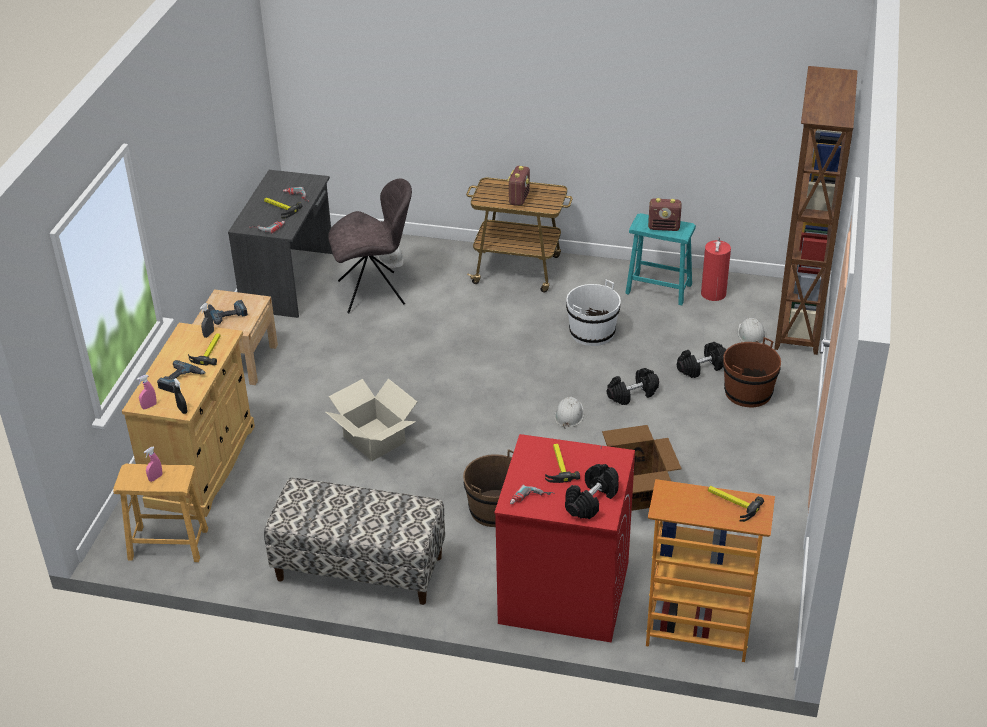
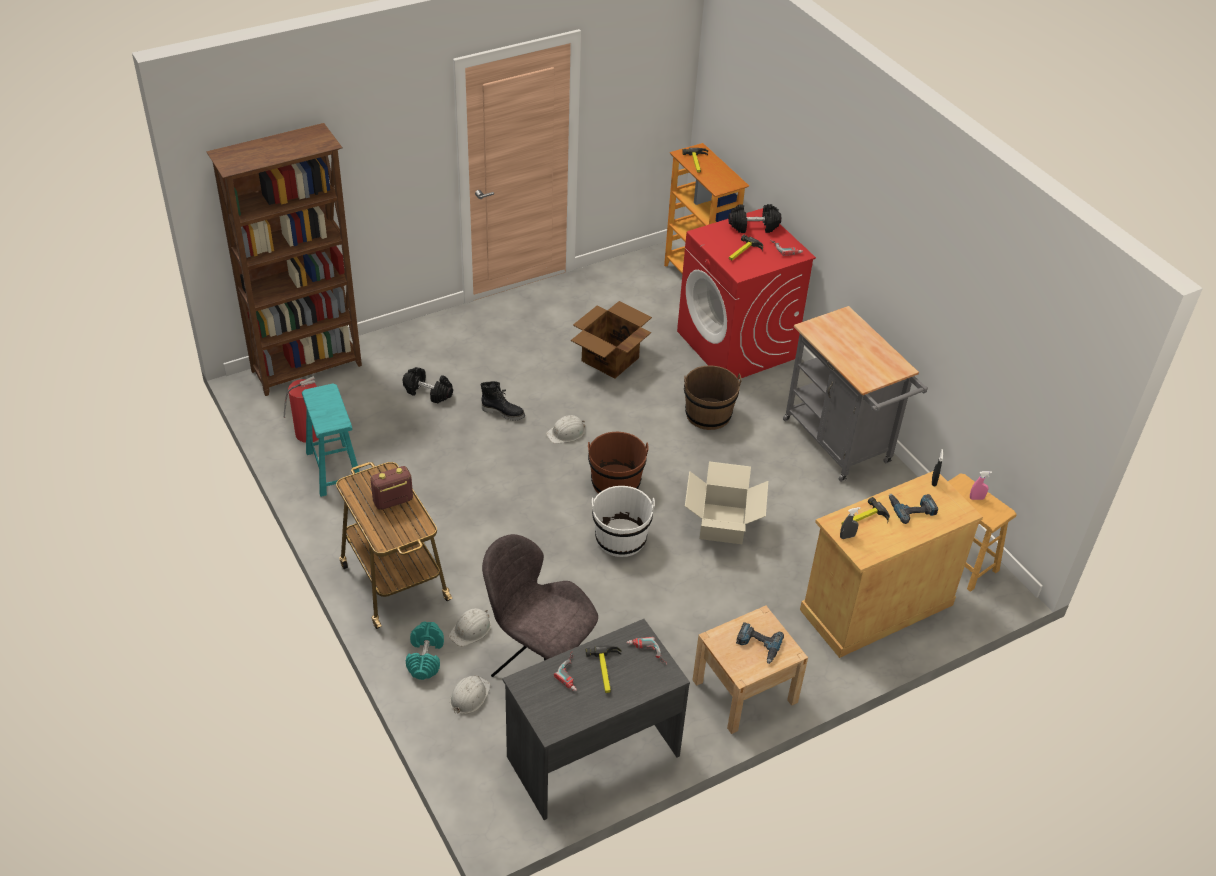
camera: 135 degrees left, 5 degrees up
(149, 406) = (957, 504): pink spray bottle -> none
(359, 569) = (841, 445): bench -> grey cart
(441, 256) = (425, 657): none -> turquoise dumbbell
(592, 332) = (444, 477): white bucket -> white bucket (620, 539)
(632, 394) = (503, 412): black dumbbell -> black boot
(664, 227) = (328, 405): radio -> none
(748, 392) = (434, 356): brown bucket -> brown bucket (615, 482)
(751, 335) = (353, 386): white hard hat -> white hard hat (471, 629)

